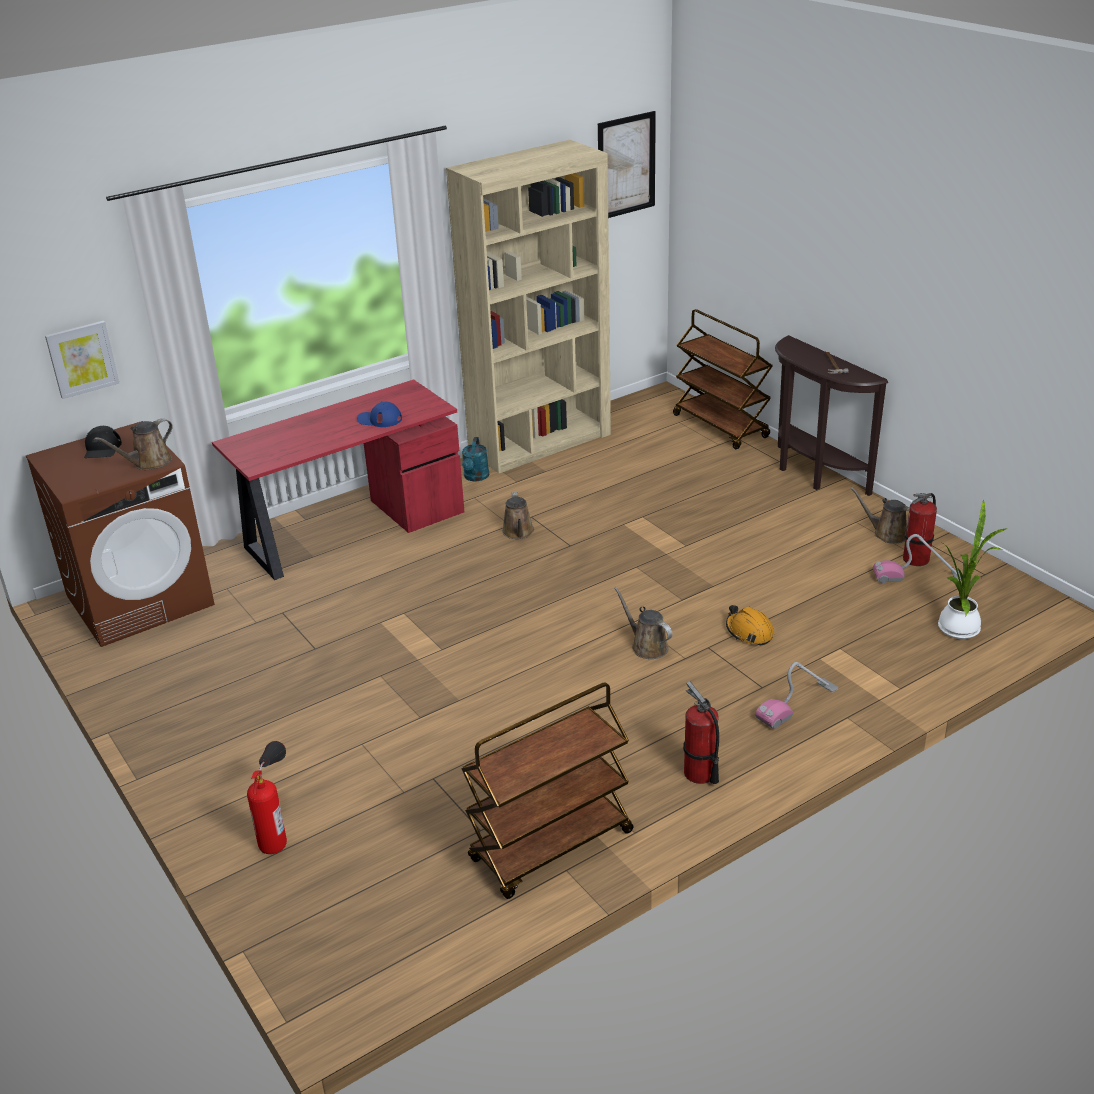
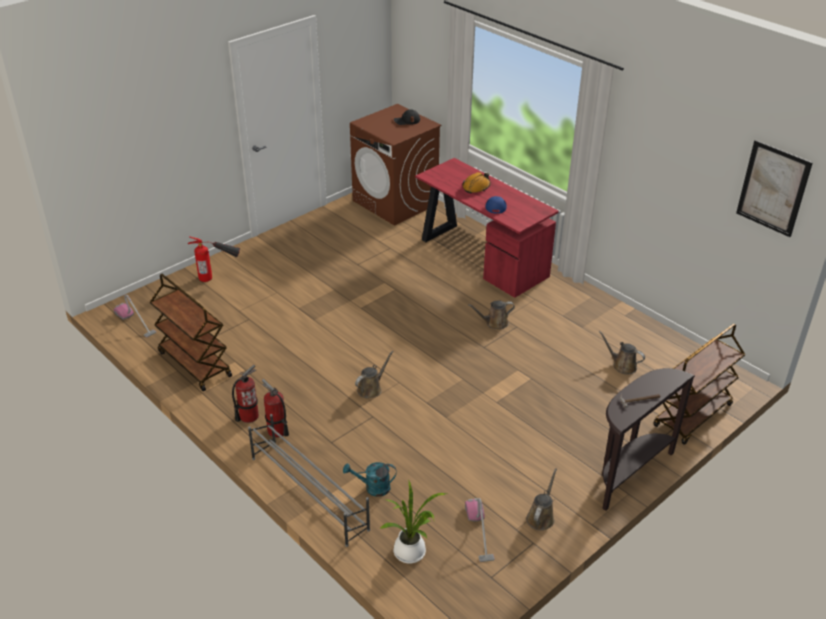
camera: 80 degrees right, 5 degrees up
(82, 359) = (429, 76): picture -> none
(149, 463) = (393, 135): brown watering can -> brown watering can (622, 365)
(475, 477) = (562, 297): turquoise watering can -> turquoise watering can (373, 488)
(540, 443) = (624, 321): beige bookcase -> none
(749, 632) = (392, 436): orange hard hat -> orange hard hat (476, 187)
(797, 704) = (313, 459): vacuum cleaner -> vacuum cleaner (135, 323)
(865, 710) = (308, 492): none -> grey shoe rack
(916, 559) = (505, 533): fire extinguisher -> fire extinguisher (277, 431)

